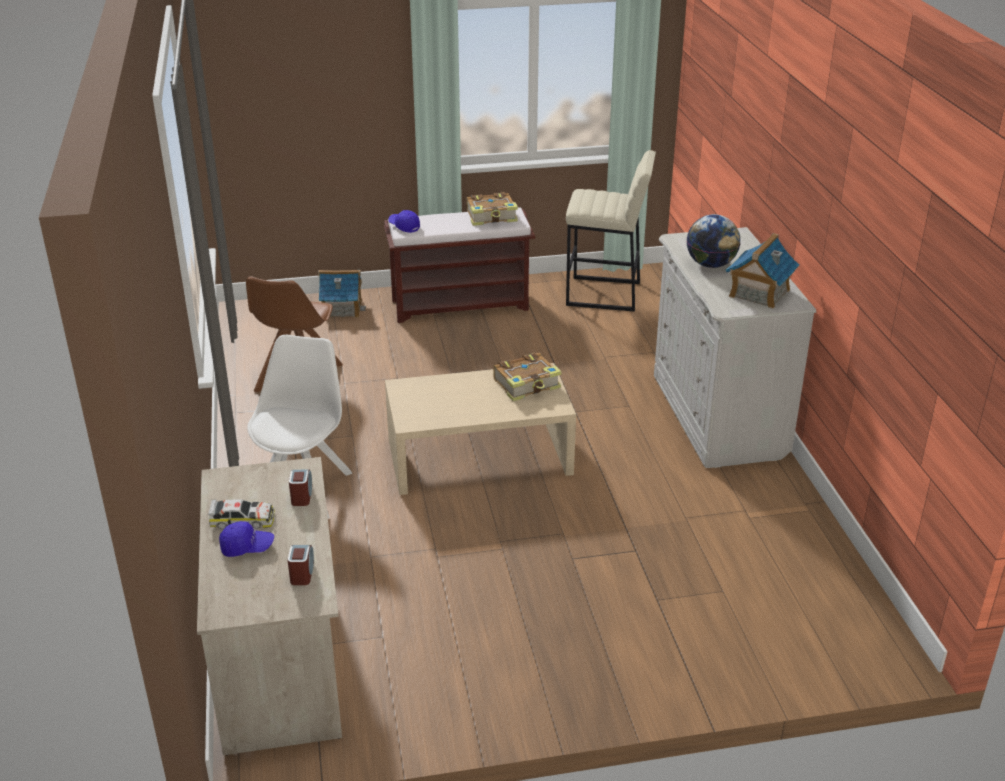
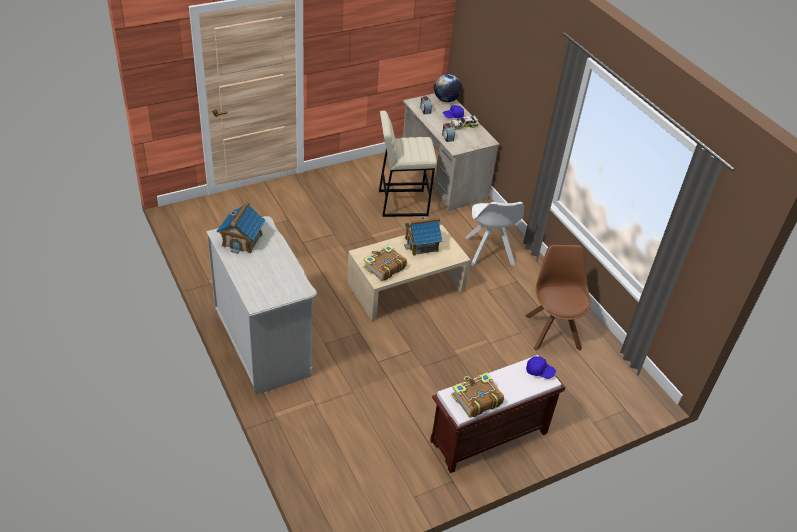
camera: 160 degrees right, 10 degrees up
(342, 308) = (577, 413): toy house -> toy house (421, 244)
(605, 294) = (371, 479): beige stool -> beige stool (401, 203)
(711, 265) = (275, 264): globe -> globe (446, 100)

